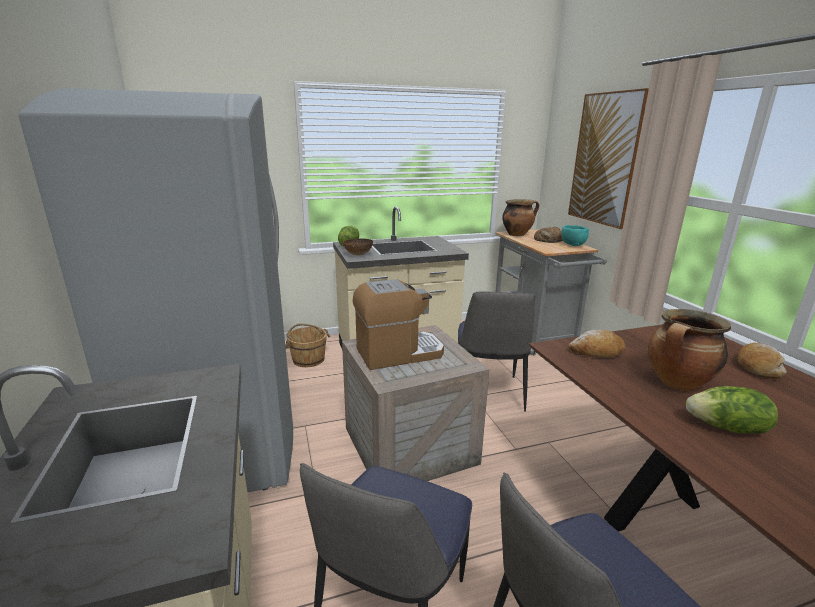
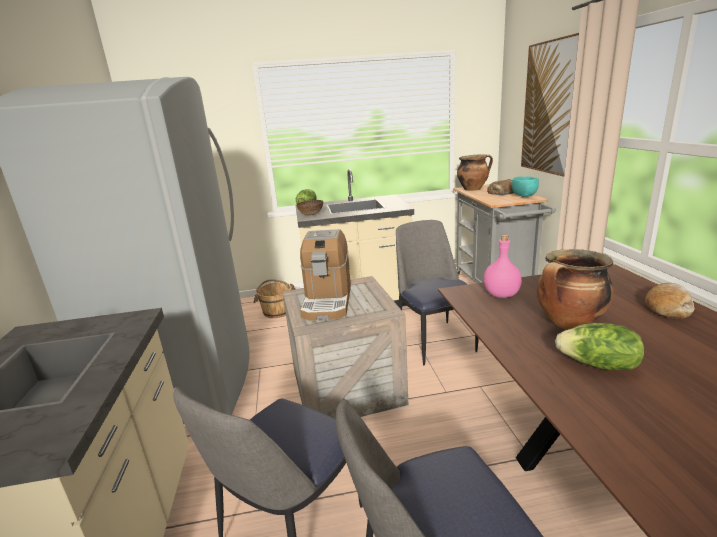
camera: 10 degrees right, 0 degrees up
(398, 353) = (327, 301): coffee machine -> coffee machine turned 105 degrees clockwise
(489, 393) = (434, 341): chair -> chair turned 150 degrees clockwise
(597, 351) = (501, 295): bread -> pink bottle

